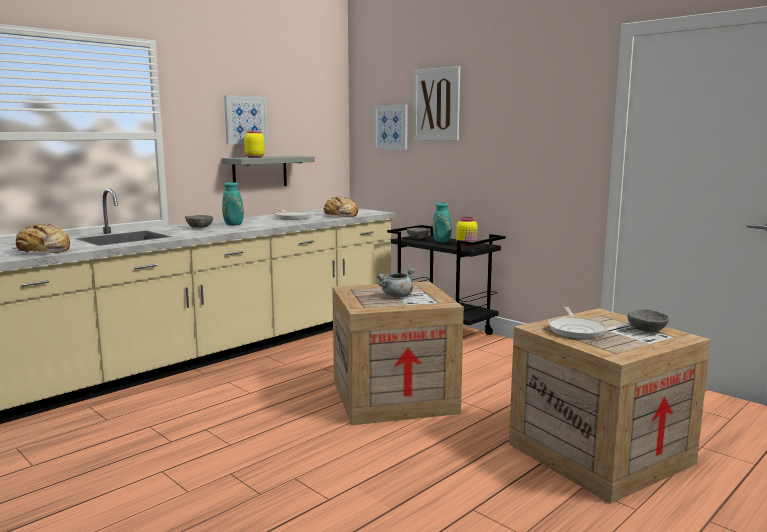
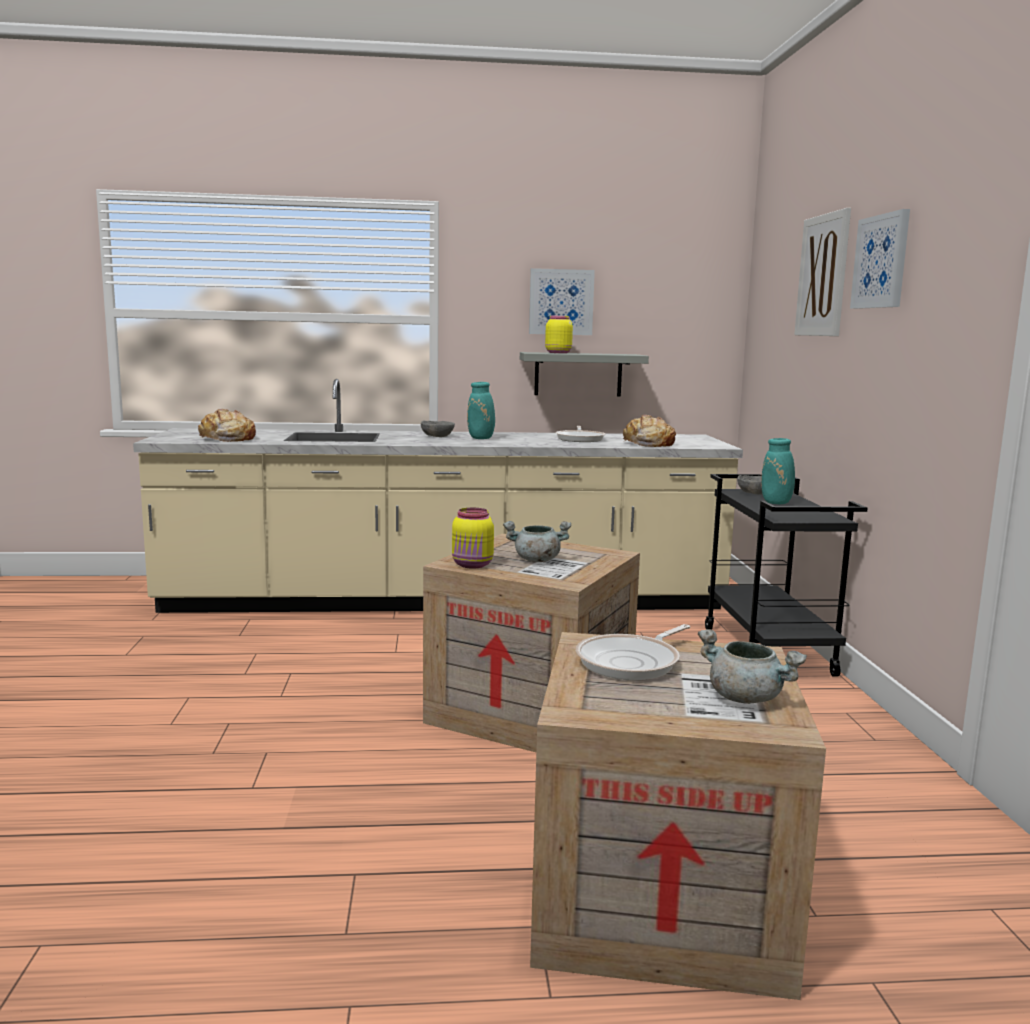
camera: 40 degrees right, 0 degrees up
(391, 127) = (779, 314): picture -> picture (881, 261)
(467, 245) = (800, 513): yellow jar -> yellow jar (473, 565)
(646, 330) = (747, 698): grey bowl -> grey cooking pot

